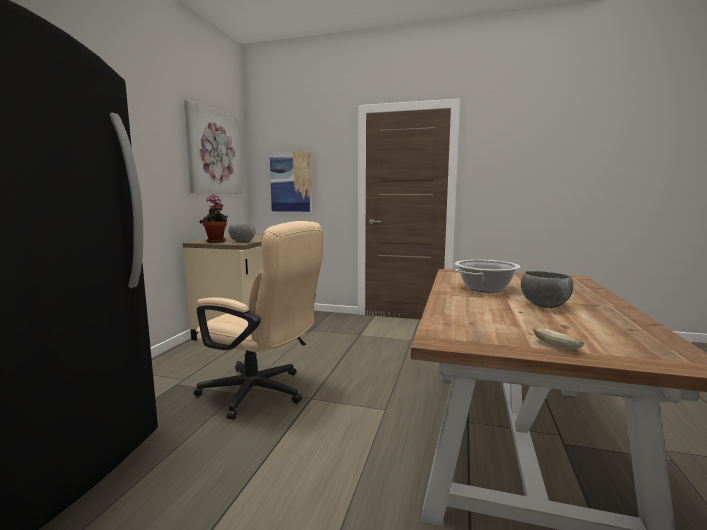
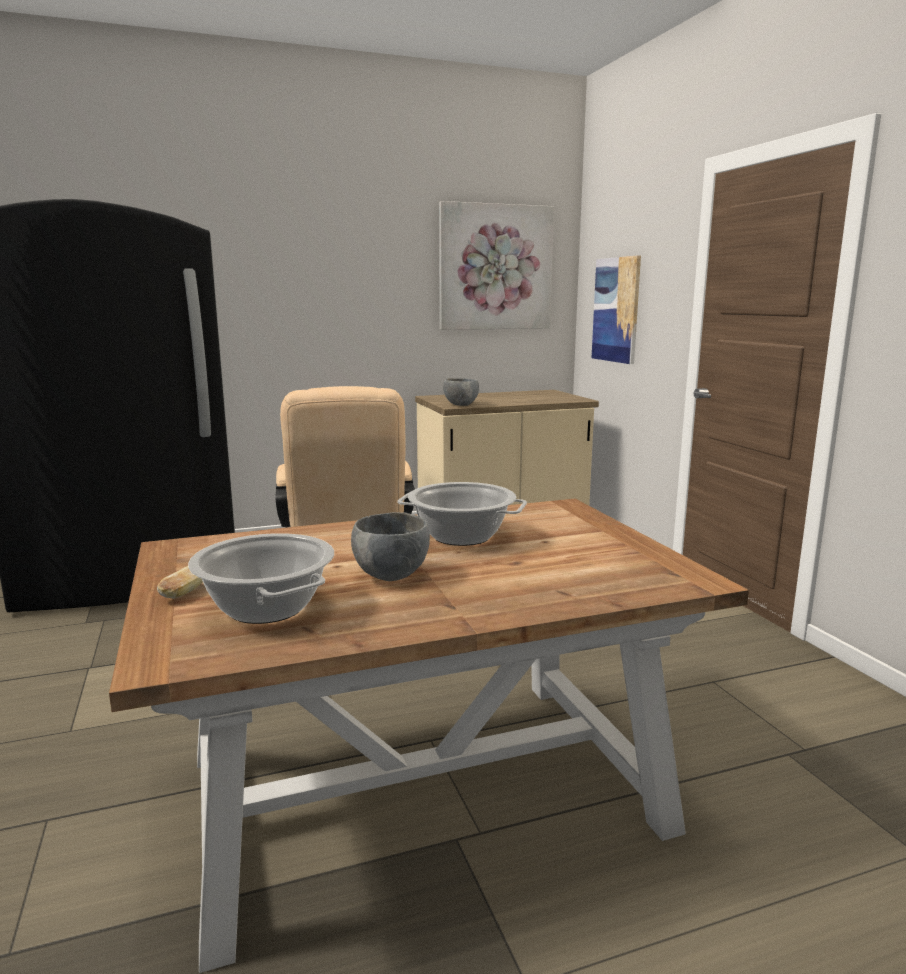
camera: 55 degrees right, 5 degrees up
(216, 241) = (444, 399): potted plant -> none
(593, 332) = (267, 608): none -> cooking pot

